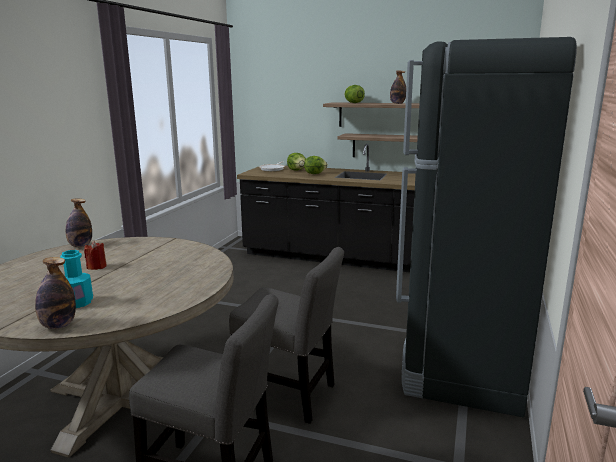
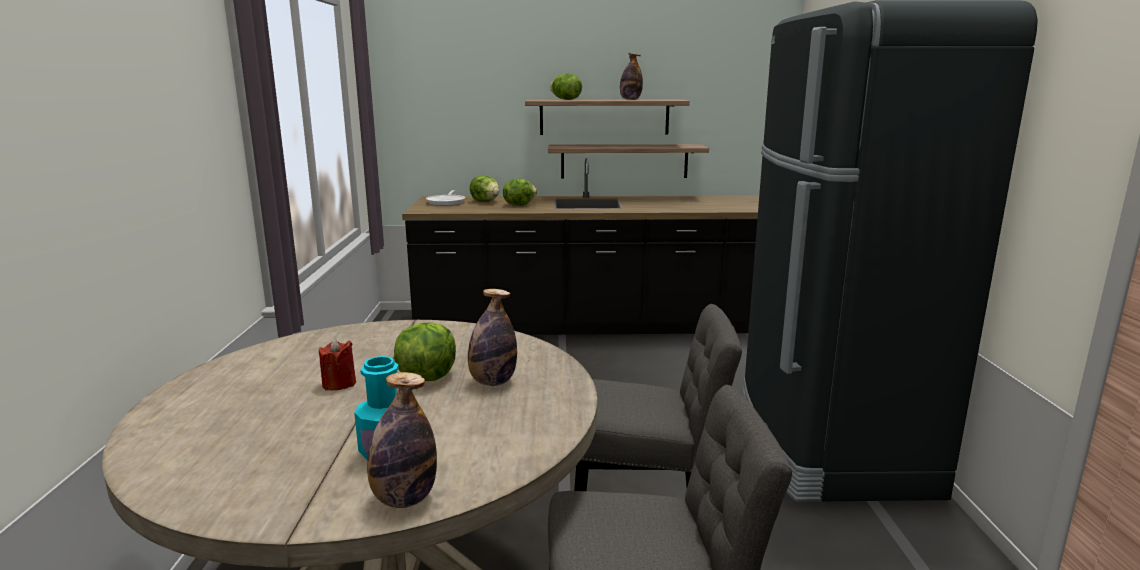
camera: 20 degrees left, 0 degrees up
(80, 246) = (259, 352): bottle -> bottle (492, 382)
(142, 269) = (427, 376): none -> lettuce

